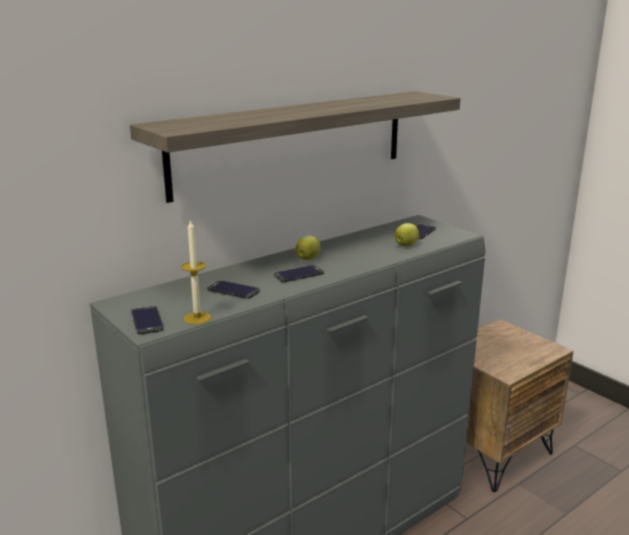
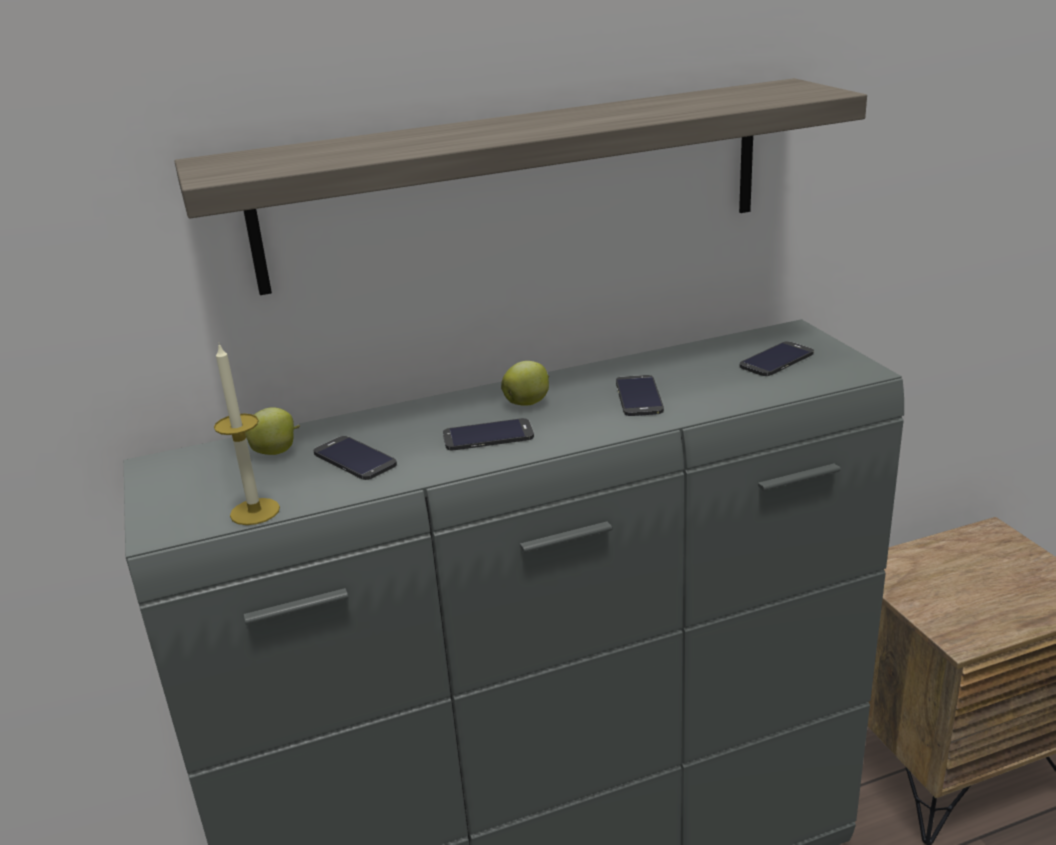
camera: 20 degrees right, 5 degrees up
(147, 320) = (176, 507): phone -> phone (639, 396)
(406, 245) = (729, 388): apple -> apple (276, 452)

